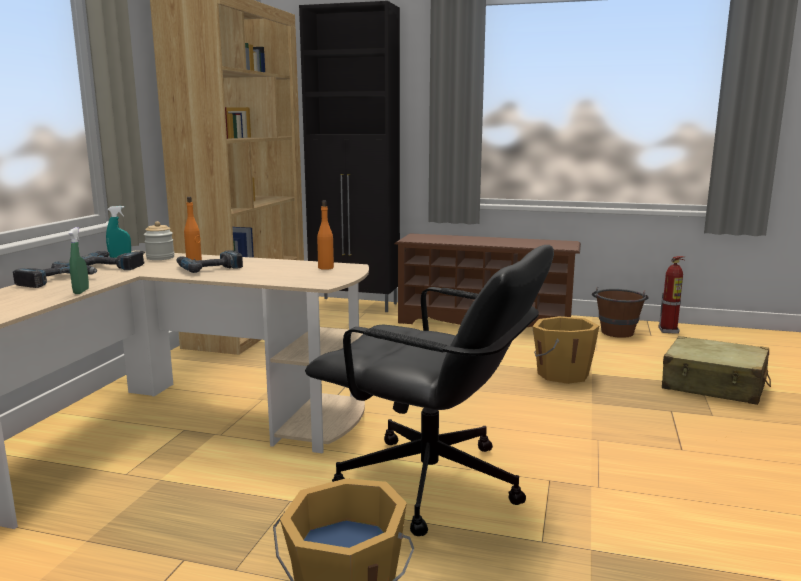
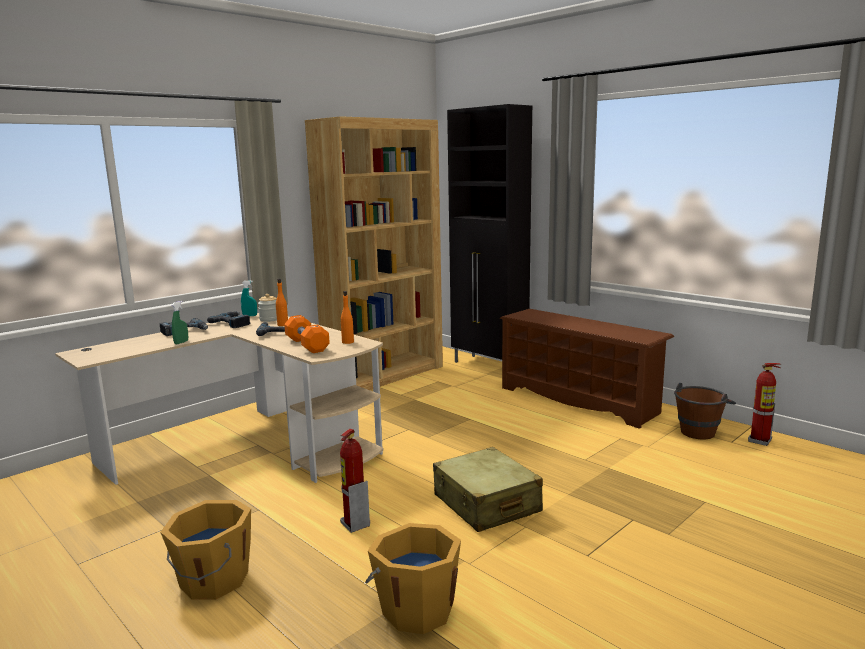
camera: 30 degrees right, 0 degrees up
(281, 275) = (307, 345): none -> orange dumbbell
(431, 484) = (354, 524): black office chair -> fire extinguisher
(561, 374) = (579, 462): orange bucket -> orange bucket (416, 608)
(714, 385) = (718, 507): beige suitcase -> beige suitcase (486, 504)

